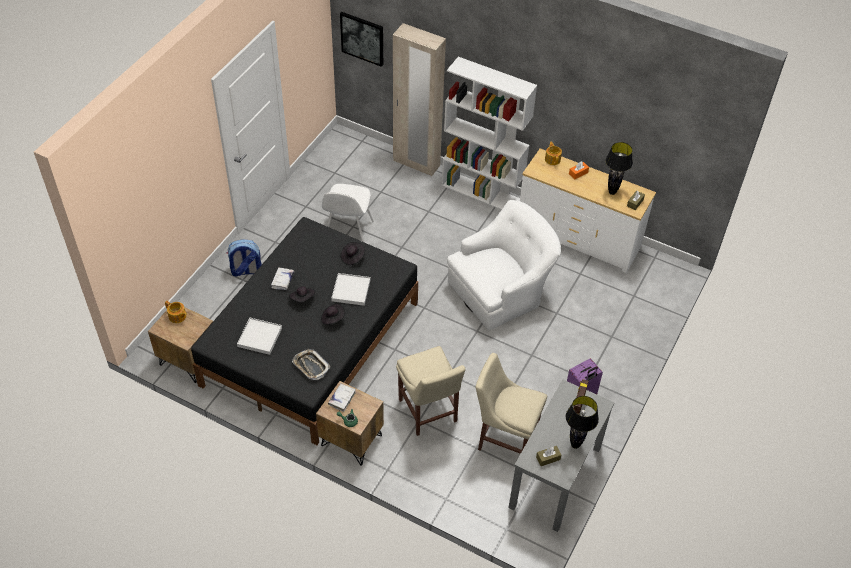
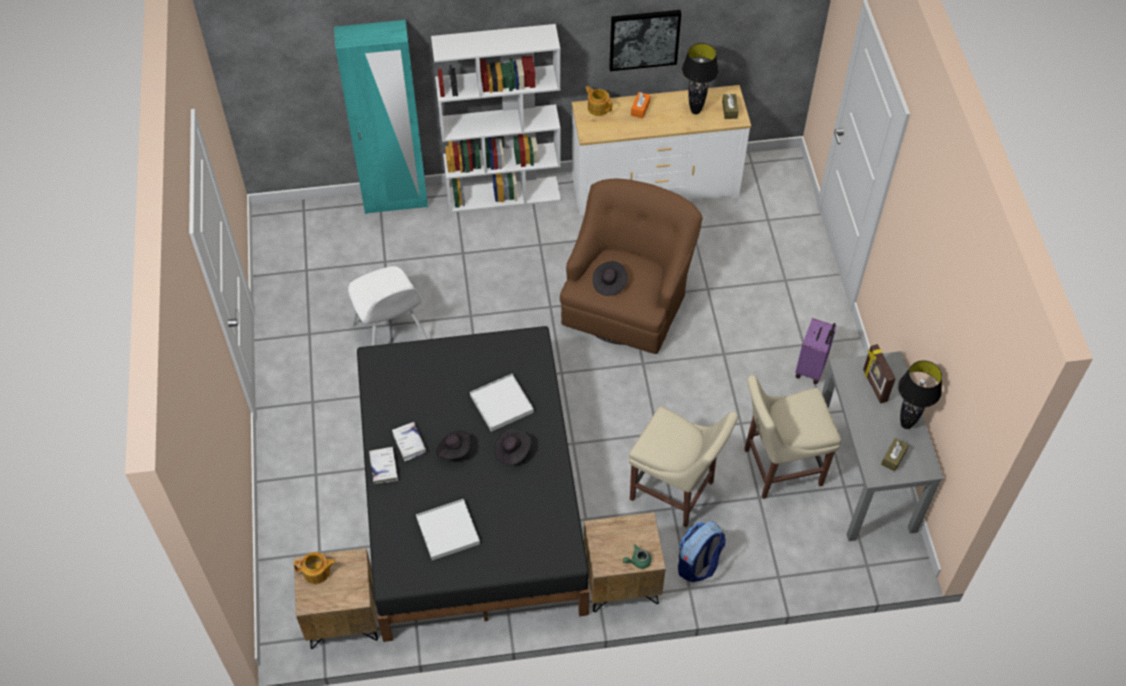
camera: 35 degrees left, 5 degrees up
(246, 271) = (309, 461): backpack -> backpack (698, 564)
(311, 366) = (540, 525): tray -> none
(342, 399) = (607, 540): white book -> white book (383, 467)
(352, 257) = (466, 362): black hat -> black hat (609, 283)
(362, 38) = (271, 73): picture -> picture (644, 39)
(416, 163) = (395, 201): beige wardrobe -> turquoise wardrobe
(501, 291) = (627, 299): white armchair -> brown armchair

